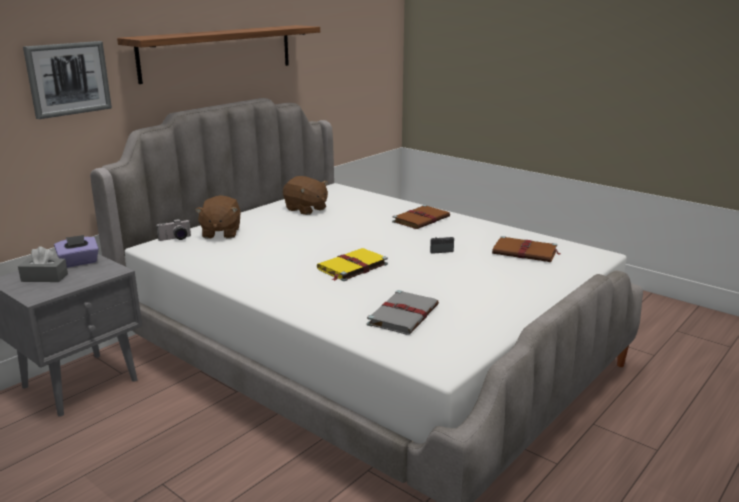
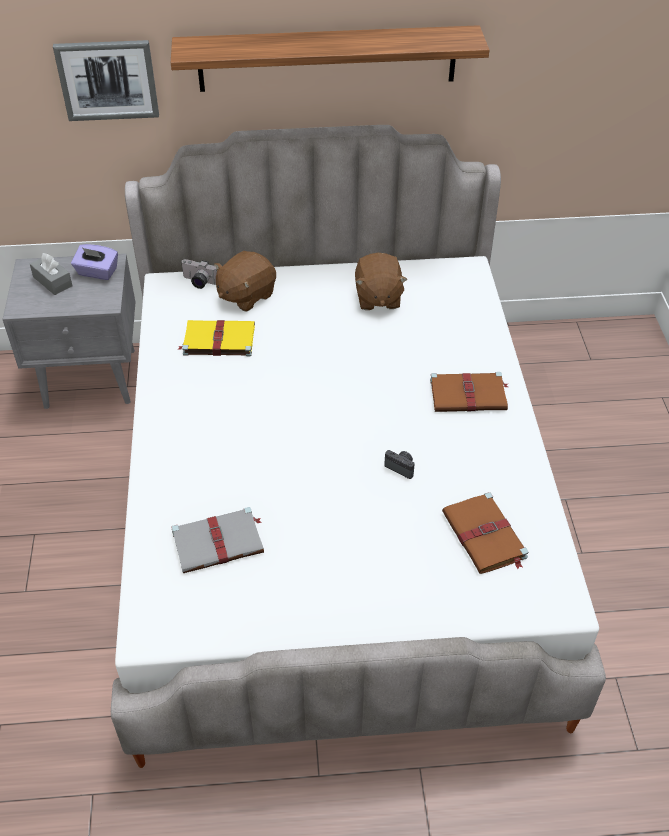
camera: 45 degrees right, 25 degrees up
(351, 267) = (279, 435): yellow book -> yellow book (217, 340)

